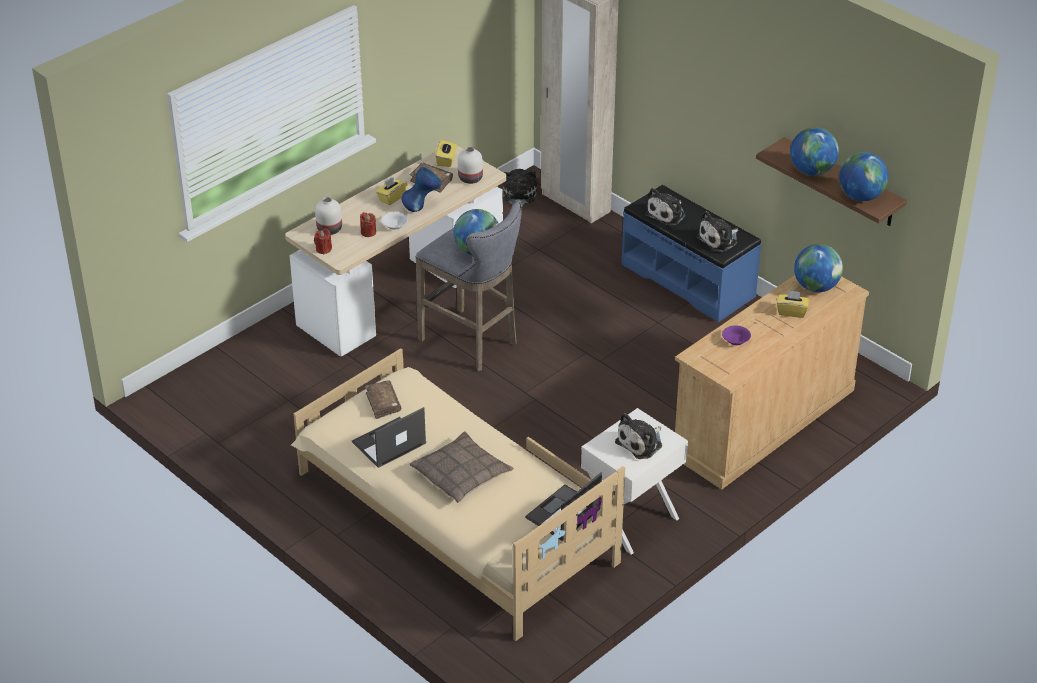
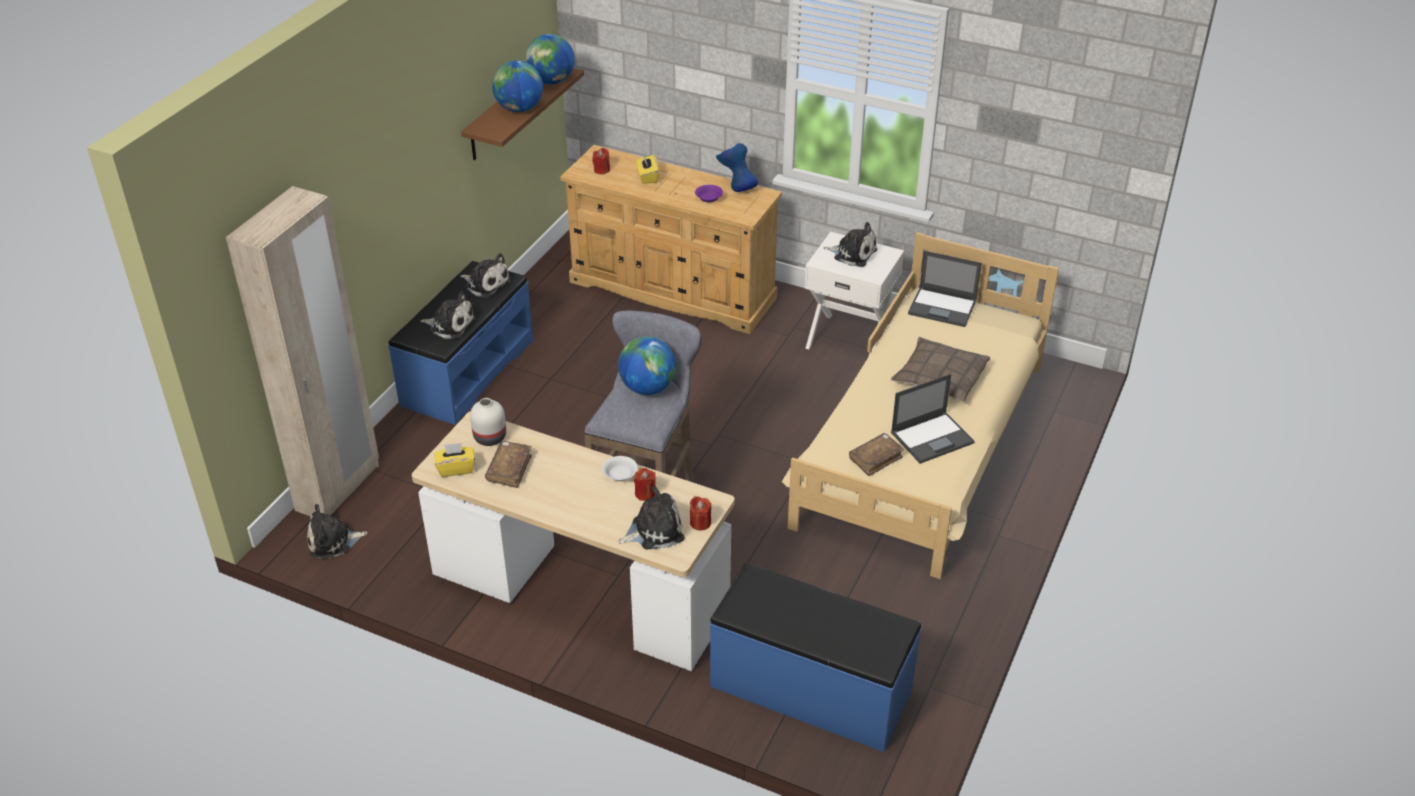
camera: 110 degrees left, 0 degrees up
(244, 376) = (810, 690): none -> blue bench
(330, 229) = (654, 530): white vase -> plush toy
(388, 443) = (932, 437): laptop -> laptop turned 60 degrees counterclockwise
(392, 198) = (561, 494): yellow tissue box -> none
(422, 207) = (570, 462): blue vase -> blue vase (736, 188)
(816, 287) = (601, 170): globe -> red candle

